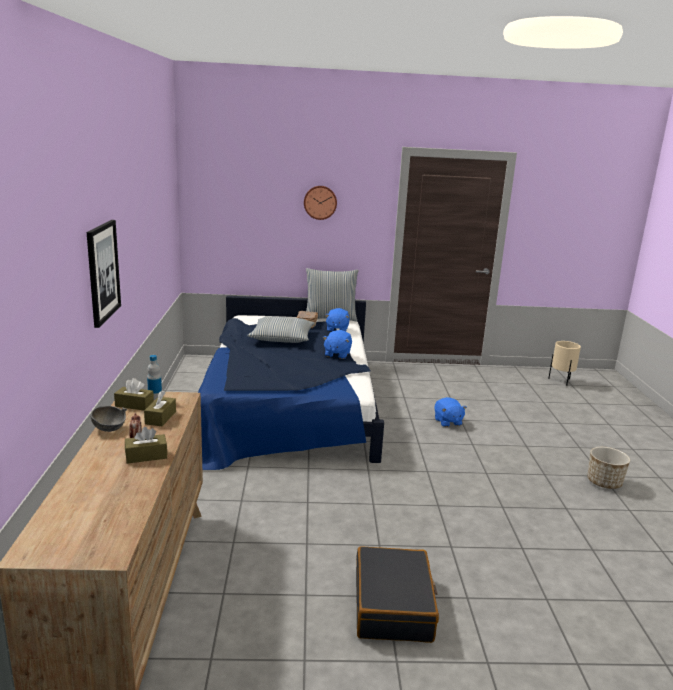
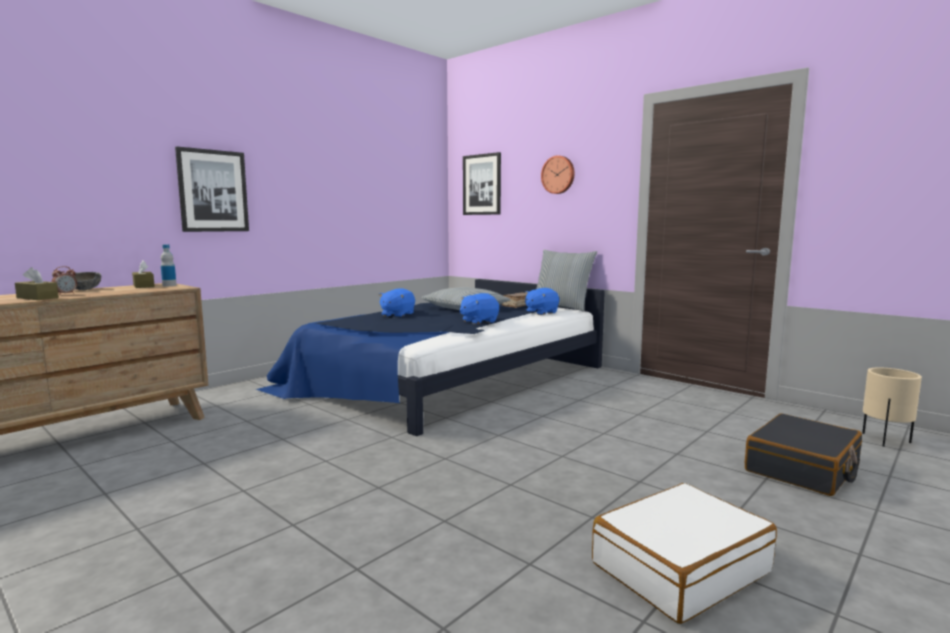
camera: 45 degrees right, 10 degrees down
(160, 418) = (125, 290): brown tissue box -> none
(228, 203) = (482, 184): none -> picture
(393, 606) = (118, 538): black suitcase -> black suitcase (802, 468)
(447, 422) = (581, 430): blue plush toy -> blue plush toy (397, 315)
(604, 482) = (679, 567): planter -> white suitcase

